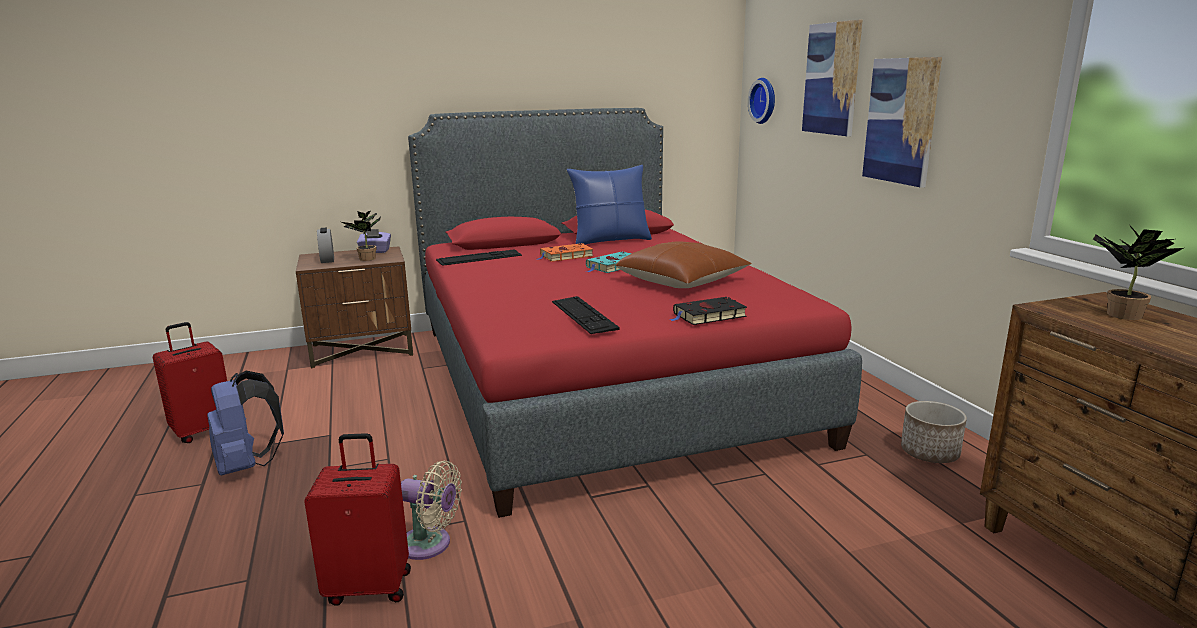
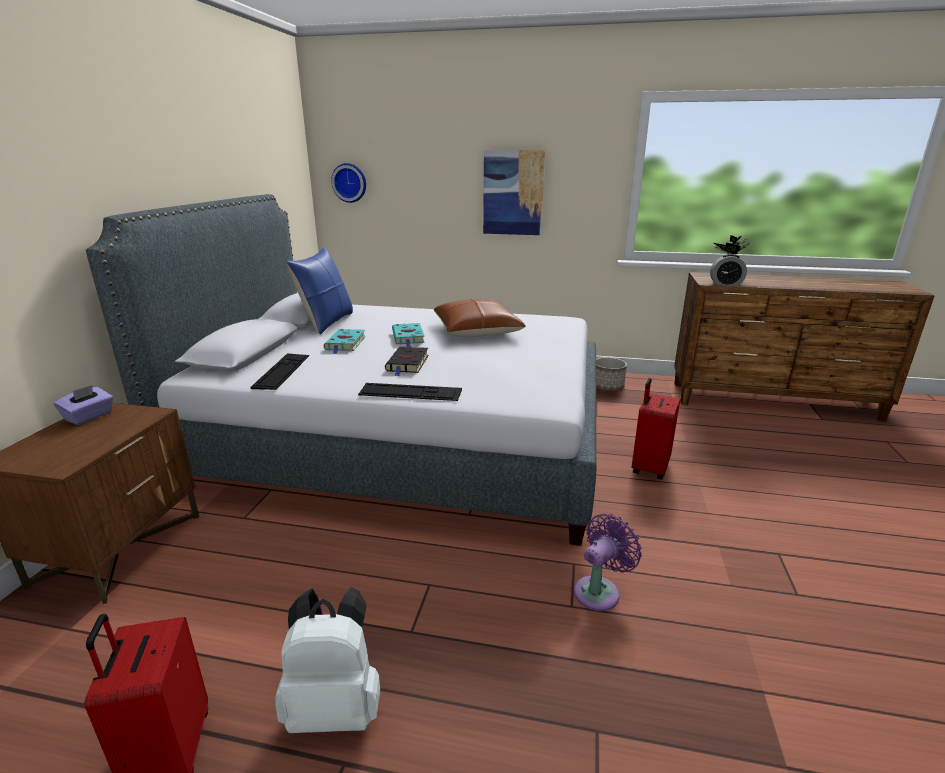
camera: 60 degrees left, 5 degrees up
(247, 465) = (336, 707): blue backpack -> white backpack
(327, 260) = (57, 450): alarm clock -> alarm clock (725, 284)
(366, 259) = (116, 427): potted plant -> none
(369, 586) = (644, 639): red suitcase -> red suitcase (649, 468)
(430, 545) = (599, 591): beige fan -> purple fan
(565, 256) = (345, 344): orange book -> turquoise book
(583, 315) = (526, 369): keyboard -> keyboard (410, 392)
(598, 380) = (402, 440): red bed -> grey bed
(707, 316) = (563, 342): black book -> black book (407, 364)
(831, 79) = (435, 164): picture -> none

